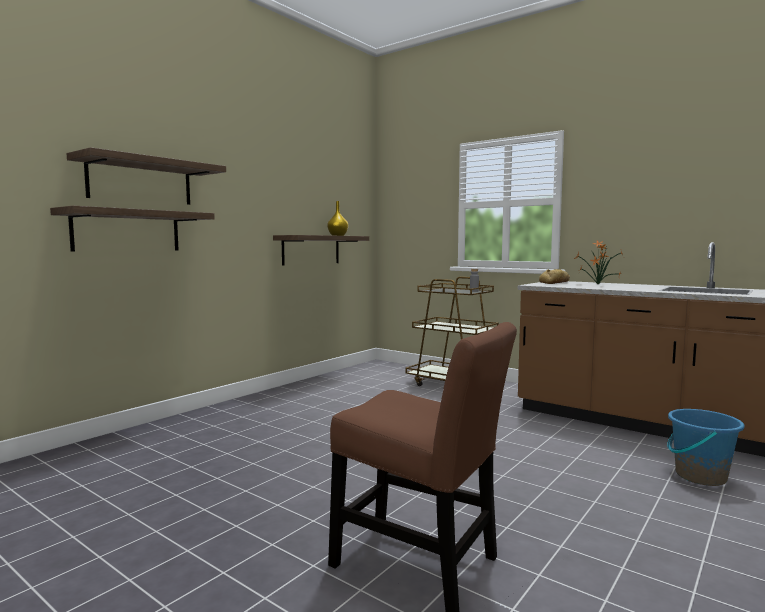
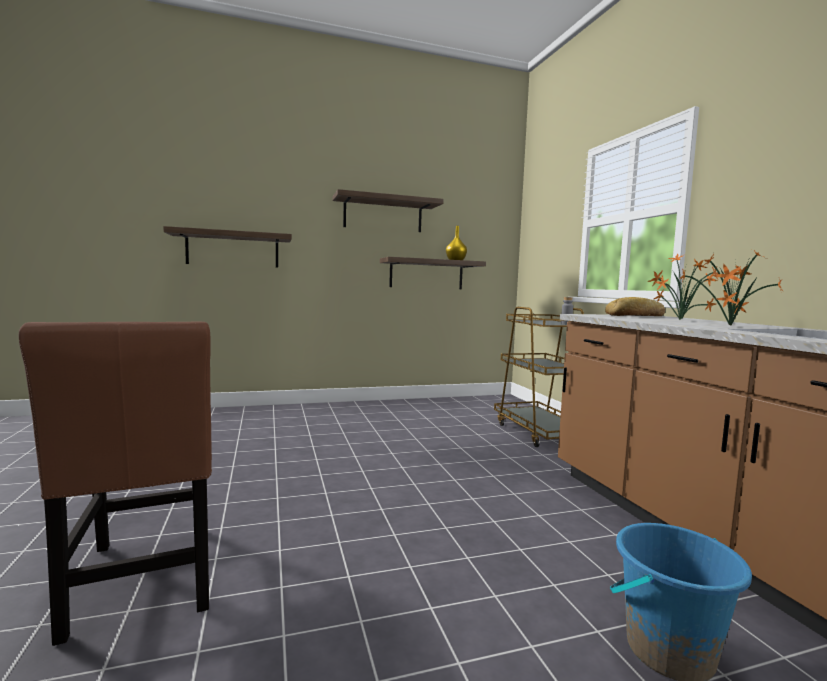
camera: 35 degrees right, 0 degrees up
(140, 182) = (246, 210): shelf -> shelf (383, 215)
(645, 288) = (728, 326): none -> potted plant

